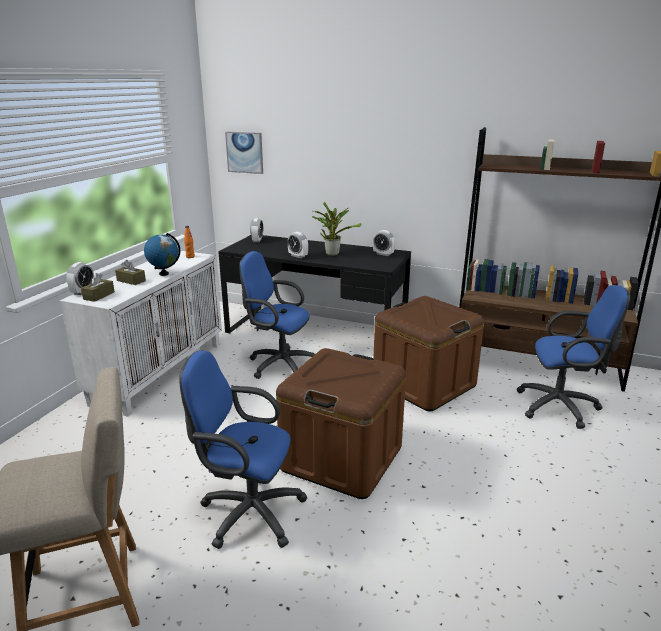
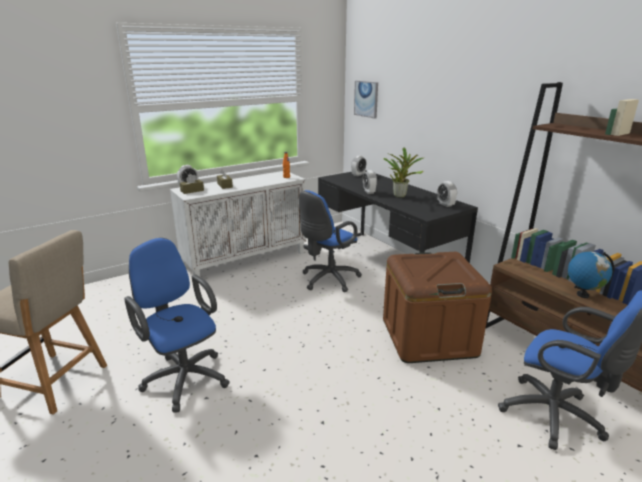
camera: 35 degrees right, 0 degrees up
(164, 274) = (251, 185): globe -> globe (582, 295)
(279, 364) = (327, 280): blue office chair -> blue office chair turned 105 degrees counterclockwise
(342, 458) = (288, 368): brown storage box -> none

